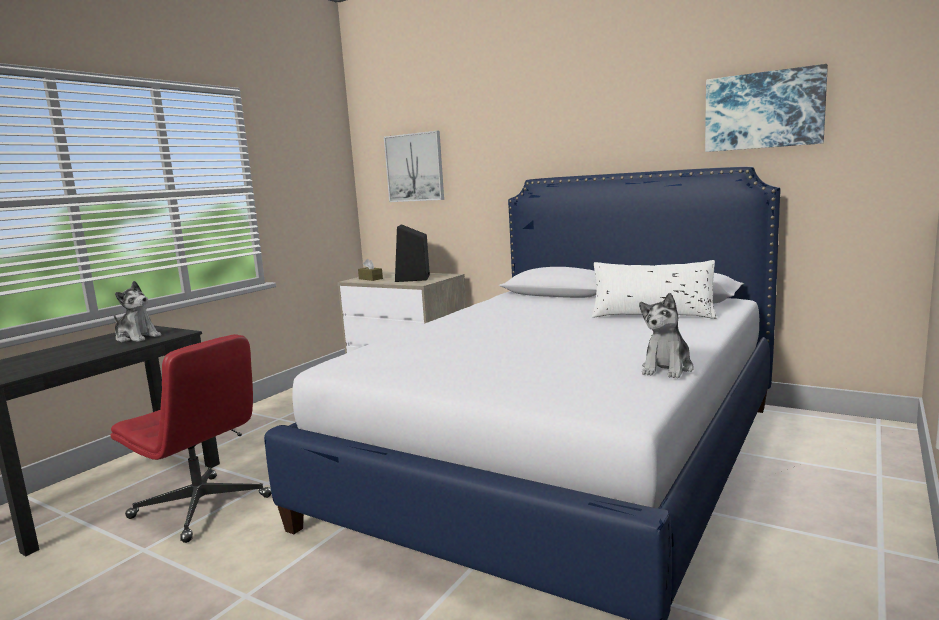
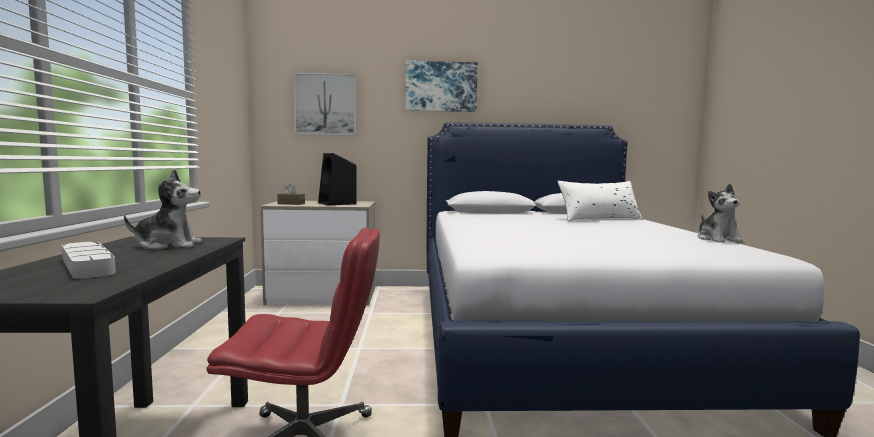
camera: 35 degrees left, 5 degrees down
(55, 355) = (87, 265): none -> grey tray
(763, 110) = (612, 91): picture -> picture (441, 87)

